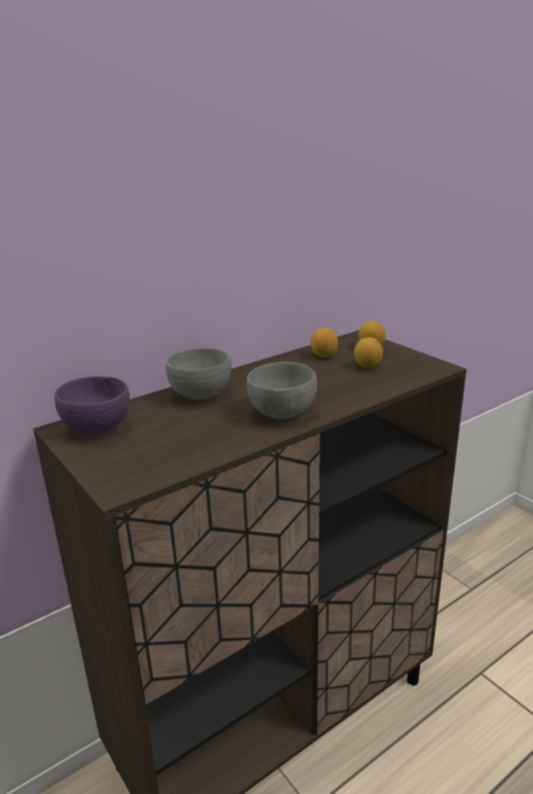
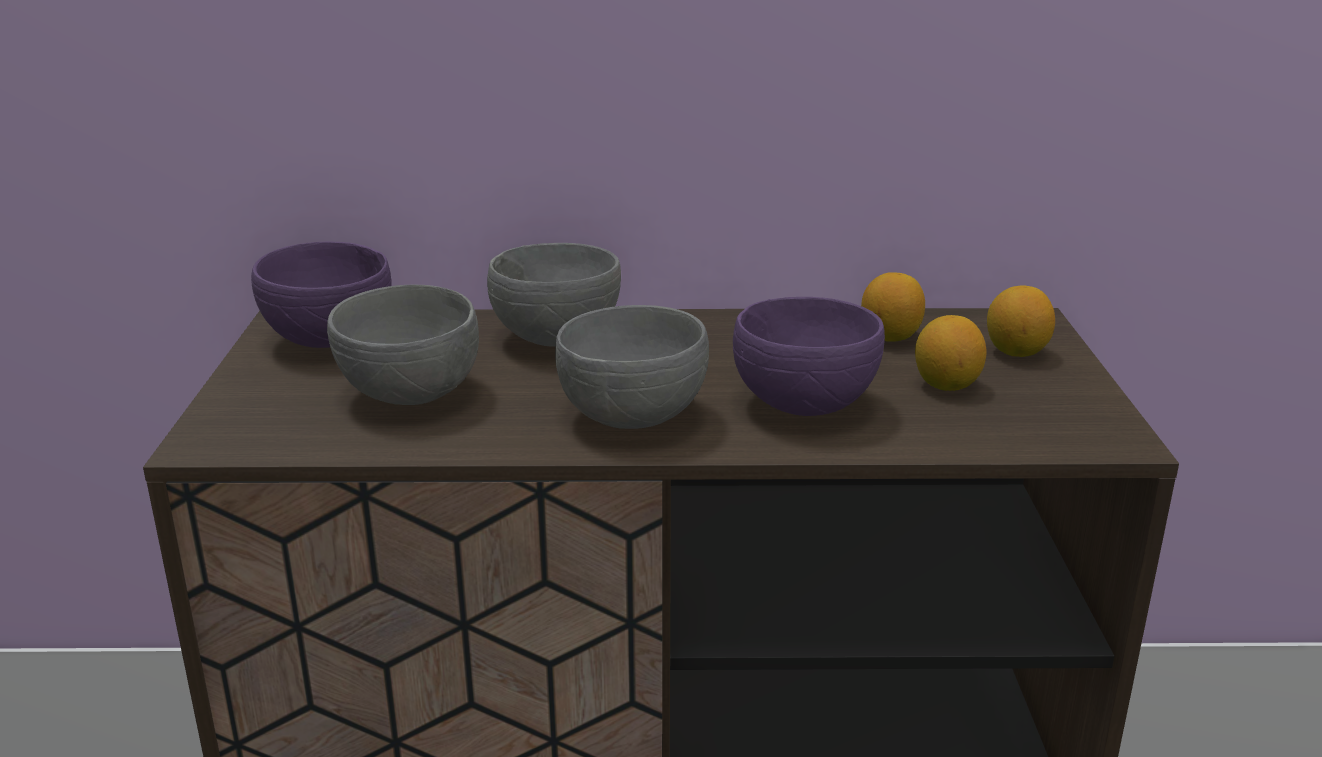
camera: 35 degrees right, 0 degrees up
(177, 437) = (411, 394): none -> grey bowl
(334, 389) = (803, 406): none -> purple bowl

